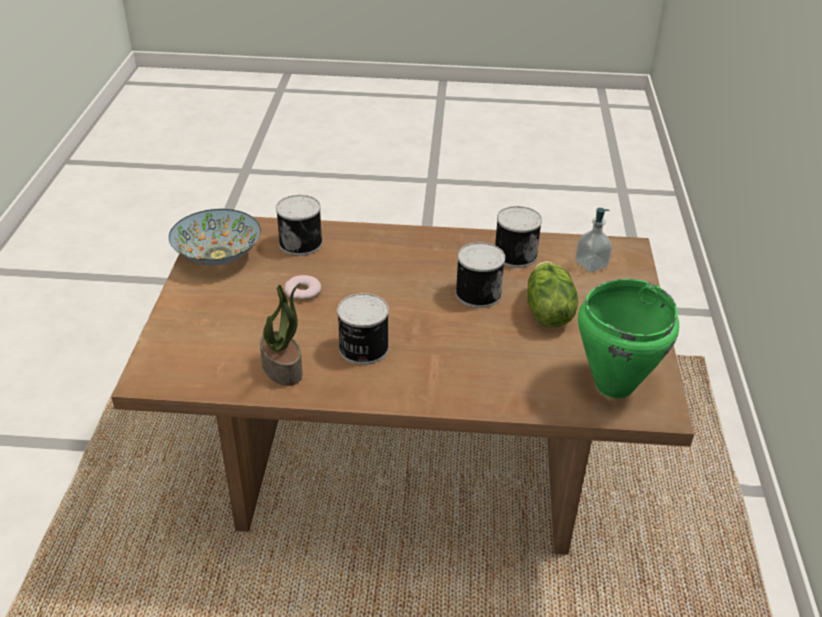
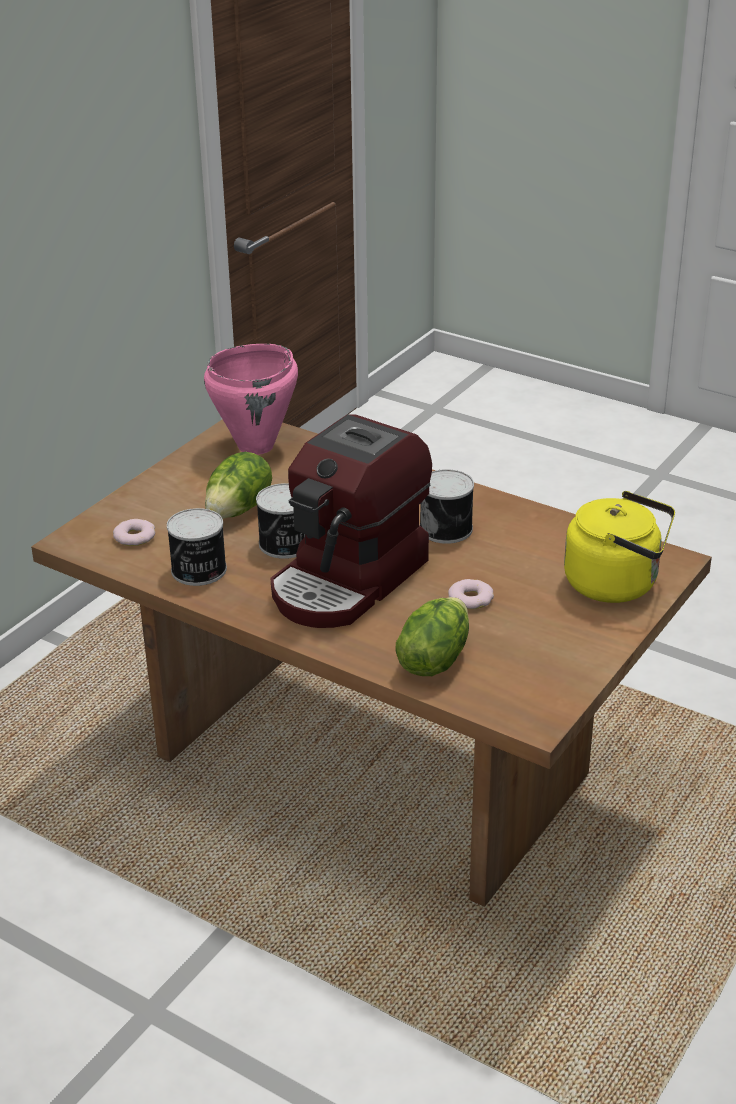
camera: 150 degrees left, 5 degrees down
(191, 339) = (617, 584): none -> yellow kettle
(217, 256) = (550, 673): bowl -> none
(283, 368) = (535, 533): potted plant -> none
(301, 242) = (433, 659): can -> lettuce
(402, 278) = (349, 581): none -> coffee machine
(591, 265) = (134, 537): soap dispenser -> donut
(613, 385) = (256, 446): green cooking pot -> pink cooking pot

